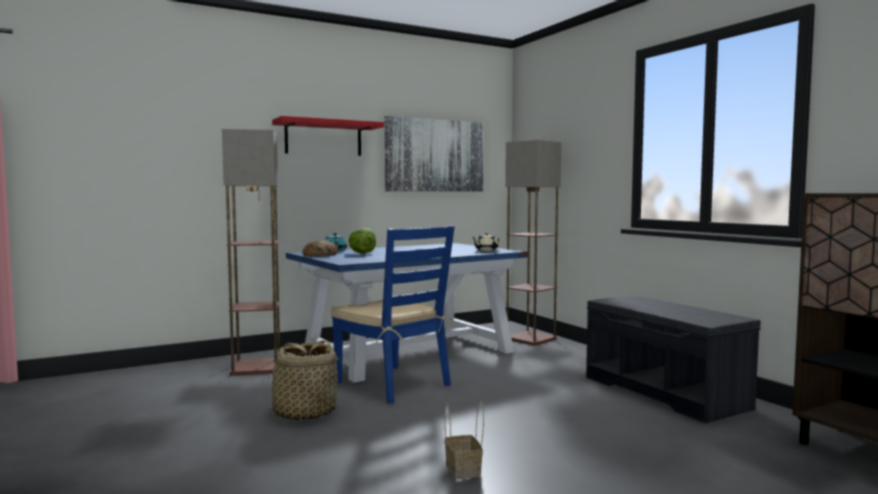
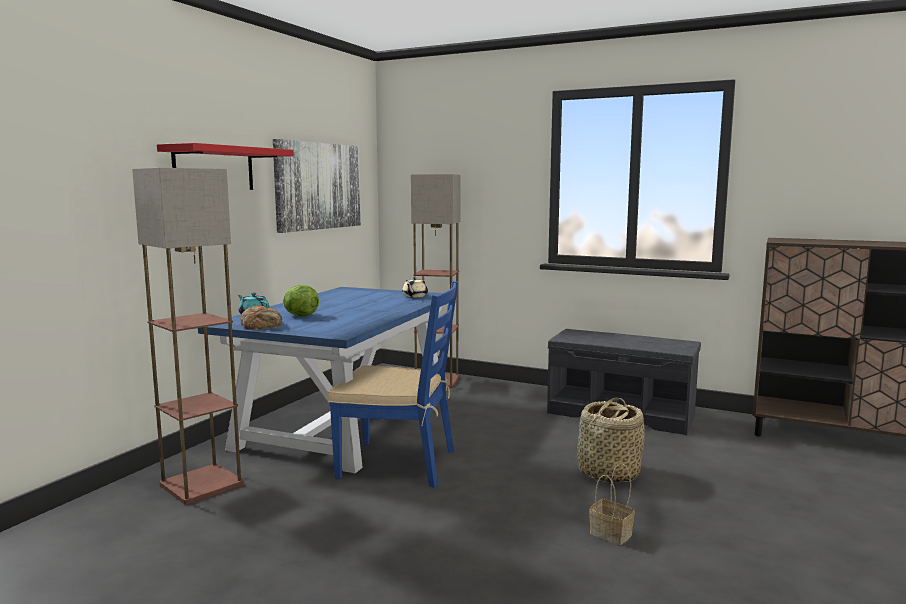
camera: 35 degrees left, 5 degrees up
(304, 412) = (369, 524): basket -> basket (608, 473)

